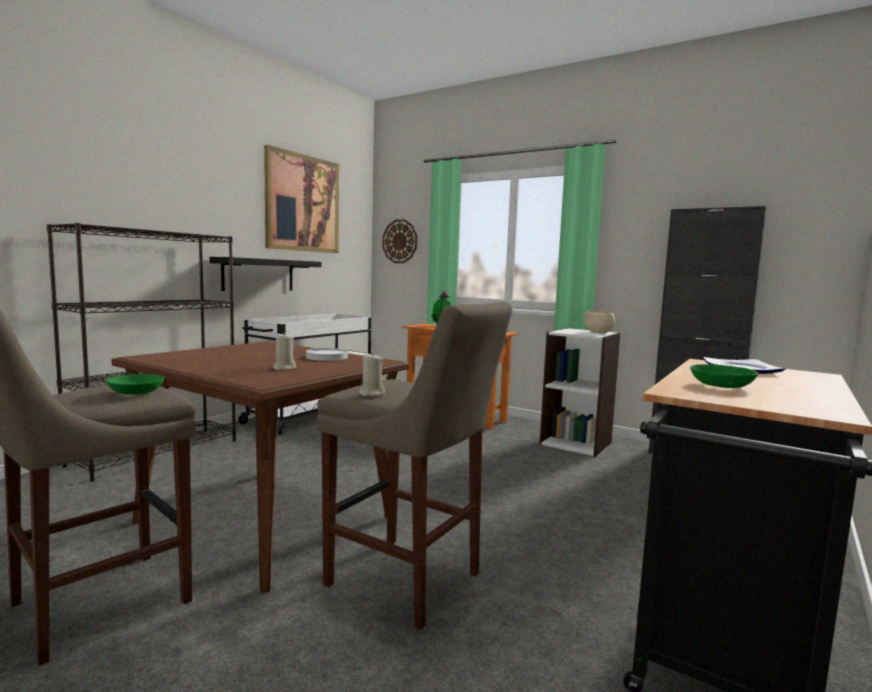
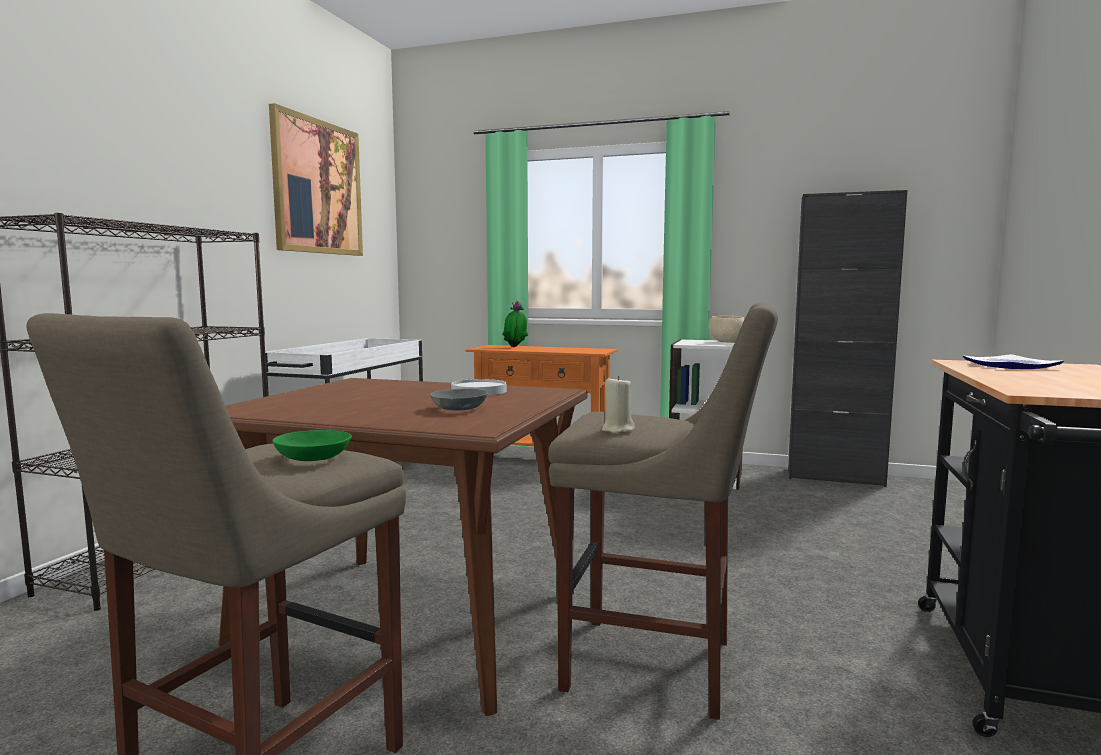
camera: 15 degrees left, 0 degrees up
(258, 275) = (270, 288): black shelf -> none
(284, 368) = (458, 408): beige candle -> grey bowl
(400, 241) = (440, 238): wall clock -> none
(721, 385) = (1045, 382): green bowl -> none

